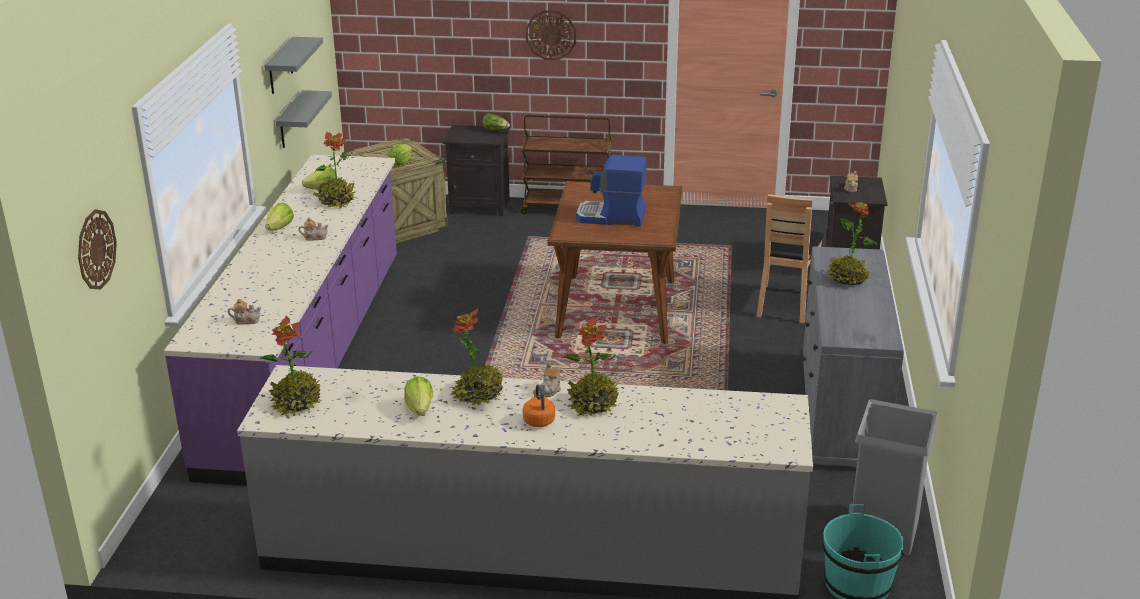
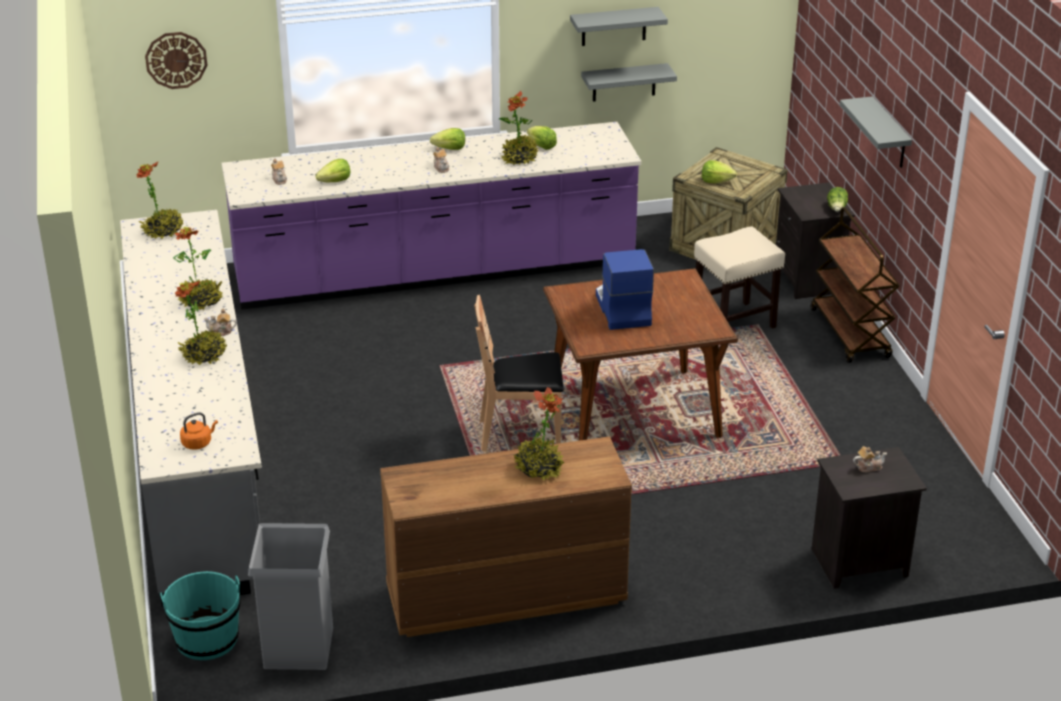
camera: 70 degrees right, 5 degrees up
(420, 409) = (171, 282): lettuce -> lettuce (335, 181)
(516, 244) = (734, 322): none -> beige stool
(538, 420) = (171, 335): orange kettle -> orange kettle (198, 443)
(551, 35) = (890, 134): wall clock -> grey shelf
(785, 303) = (725, 524): brown chair -> brown chair (521, 434)
(841, 412) = (504, 595): grey dresser -> brown dresser

